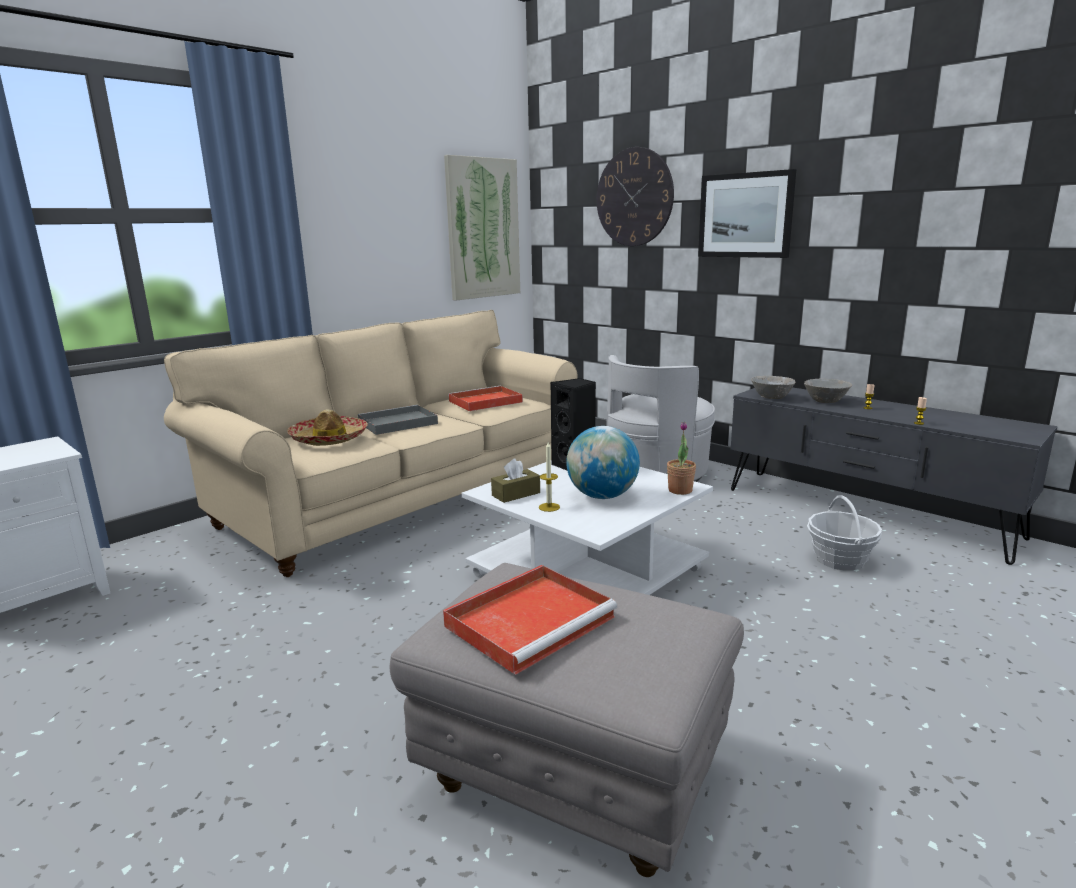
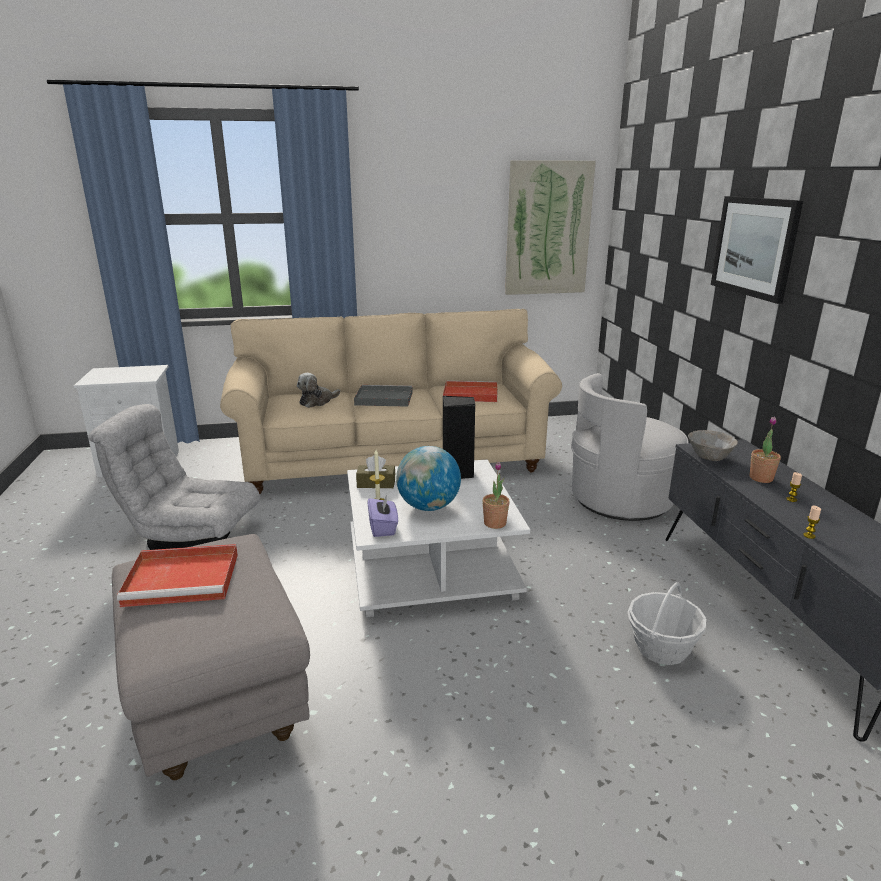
camera: 35 degrees right, 5 degrees up
(263, 646) = (192, 536): none -> grey armchair
(329, 439) = (317, 401): hat -> plush toy
(595, 523) = (383, 527): none -> purple tissue box
(634, 197) = (677, 210): wall clock -> none
(826, 401) = (761, 478): grey bowl -> potted plant

